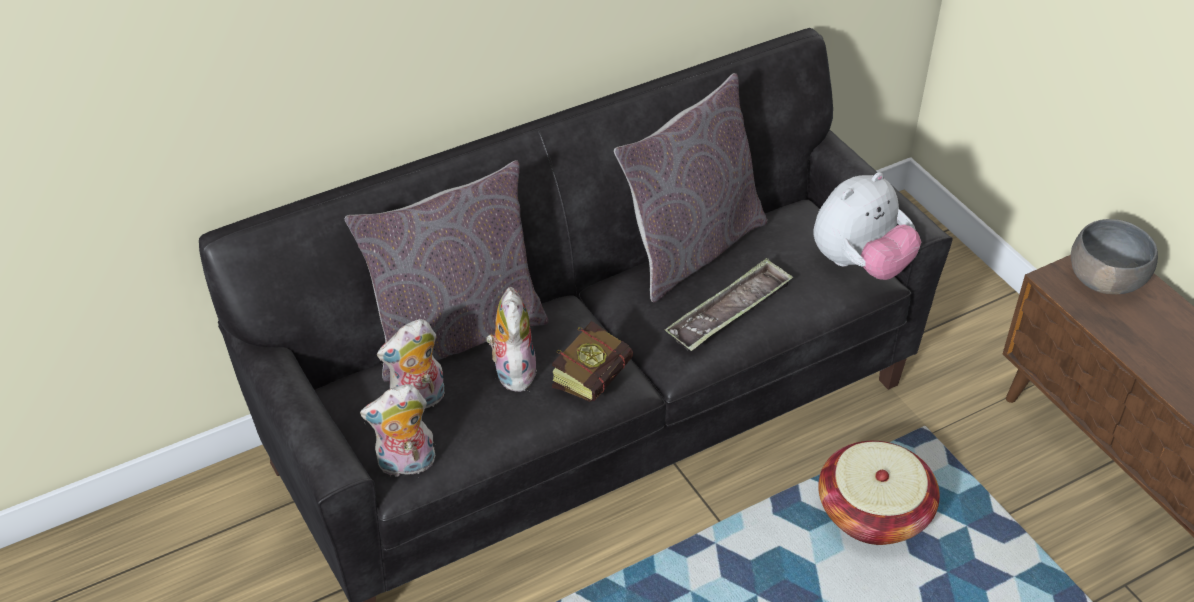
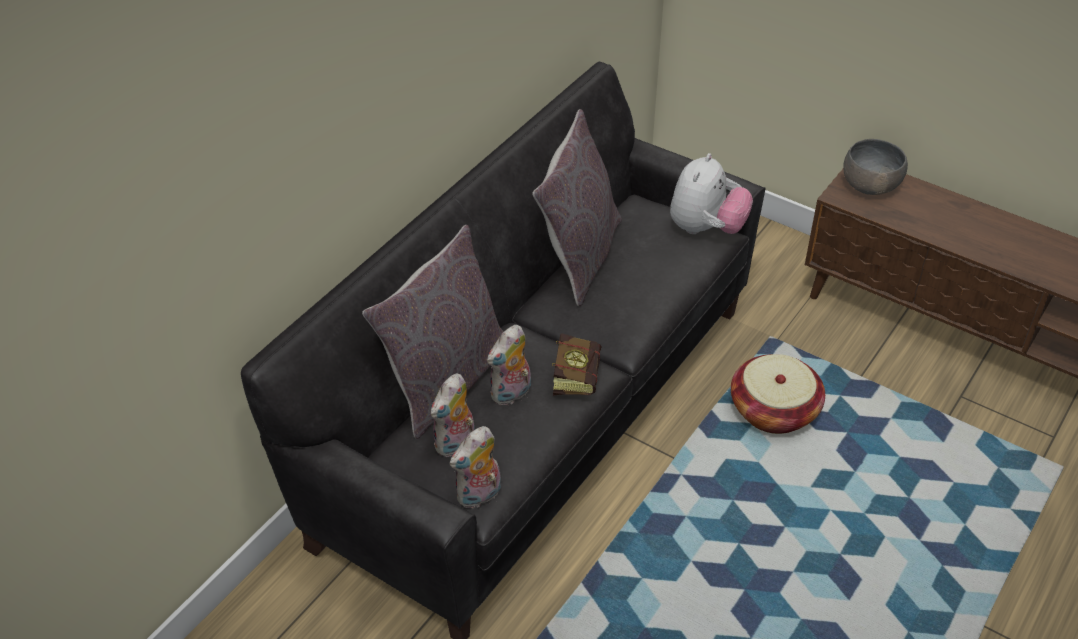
camera: 25 degrees left, 0 degrees up
(512, 371) = (511, 394): plush toy -> plush toy turned 105 degrees counterclockwise
(729, 312) = (641, 294): tray -> none

